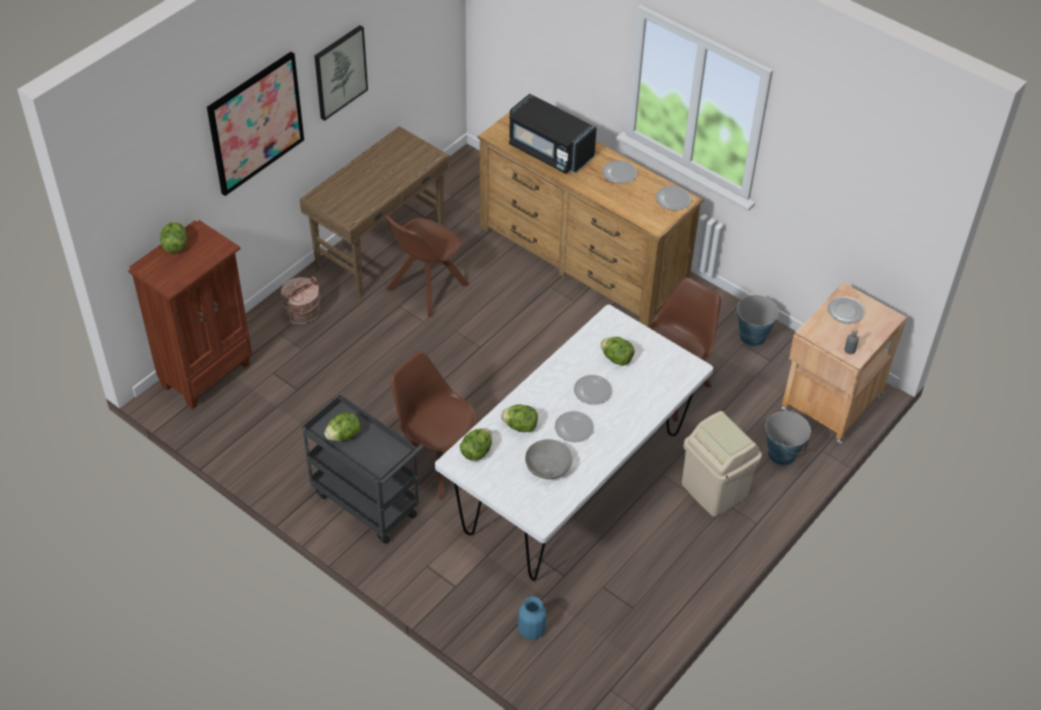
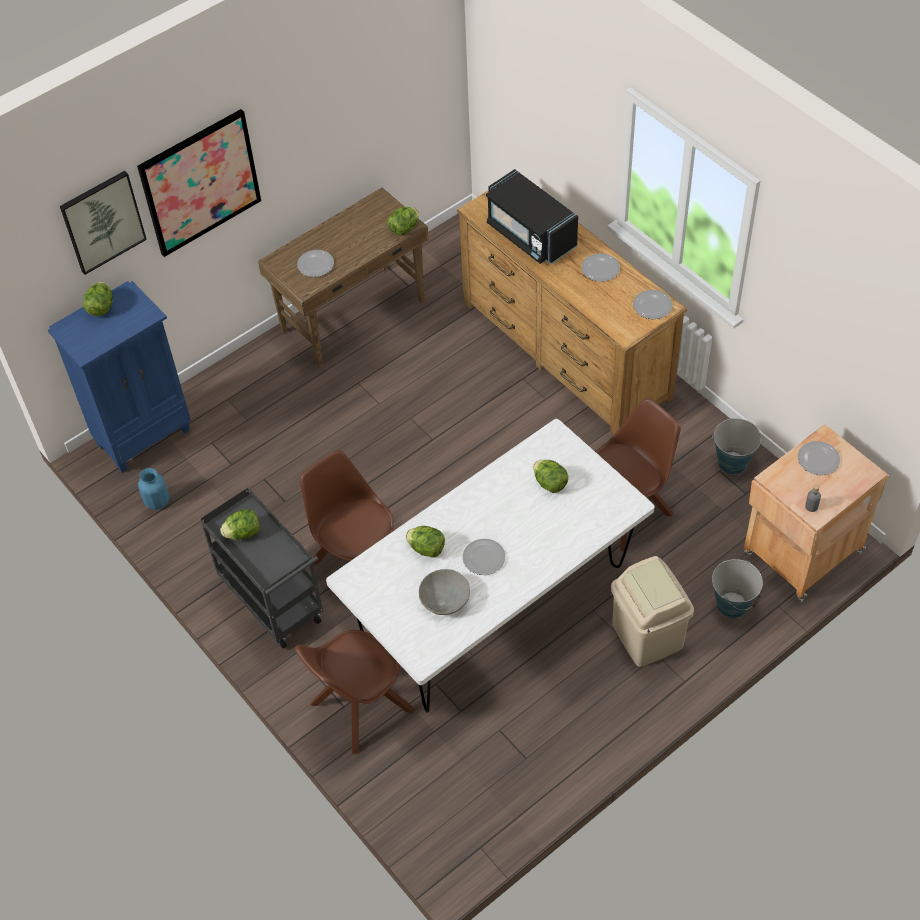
camera: 15 degrees right, 5 degrees up
(207, 376) = (144, 438): brown cabinet -> blue cabinet
(302, 313) = (256, 380): brown bucket -> none
(340, 72) = (305, 130): picture -> picture (102, 221)
(425, 288) = (390, 366): brown chair -> brown chair (359, 708)
(476, 452) = (373, 572): lettuce -> lettuce (404, 228)
(531, 630) = (412, 767): blue vase -> blue vase (157, 501)
(593, 391) = (515, 517): plate -> plate (316, 264)

